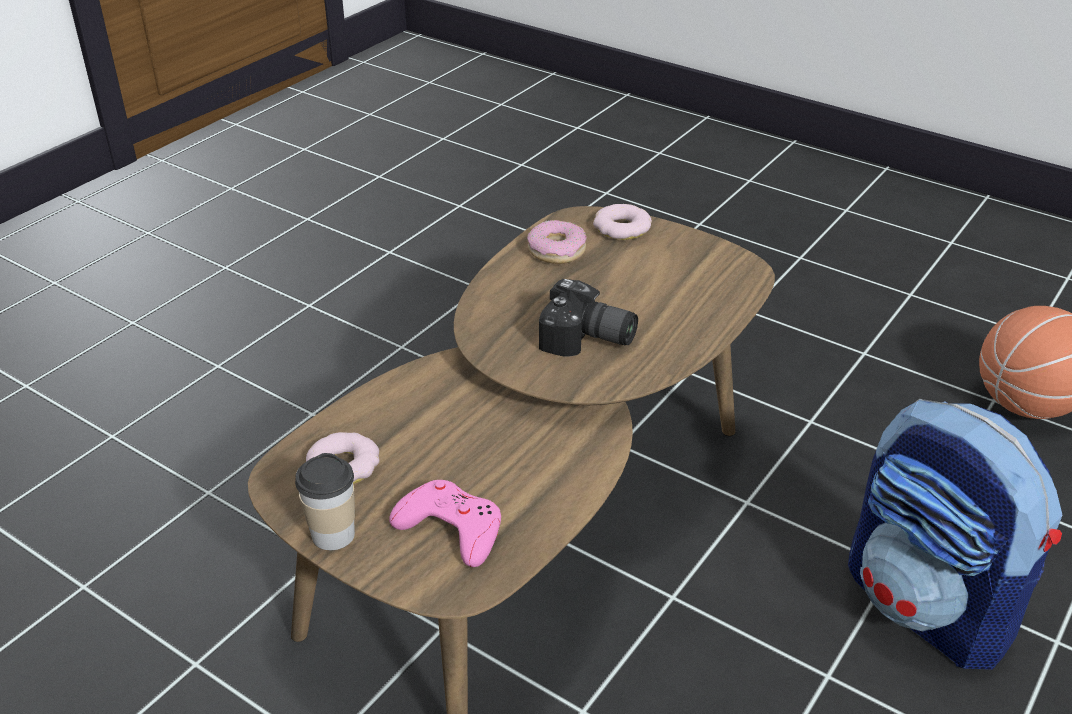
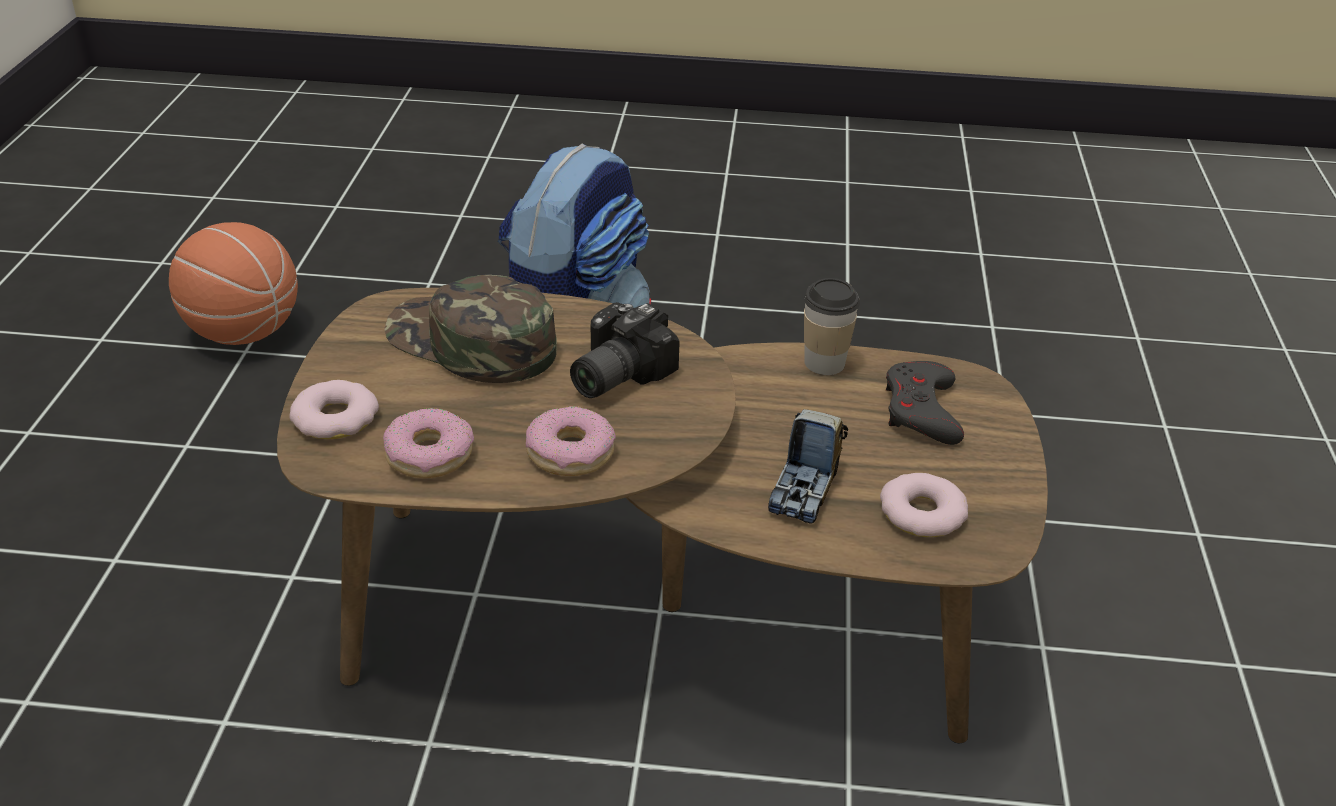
camera: 120 degrees left, 0 degrees up
(333, 535) = (1007, 477): cup -> cup (824, 363)
(419, 420) = (805, 489): none -> toy truck
(451, 528) = (921, 410): pink game controller -> grey game controller
(513, 298) = (570, 453): none -> donut
(587, 341) = (613, 374): camera -> camera turned 135 degrees counterclockwise
(674, 292) = (470, 343): none -> green cap

